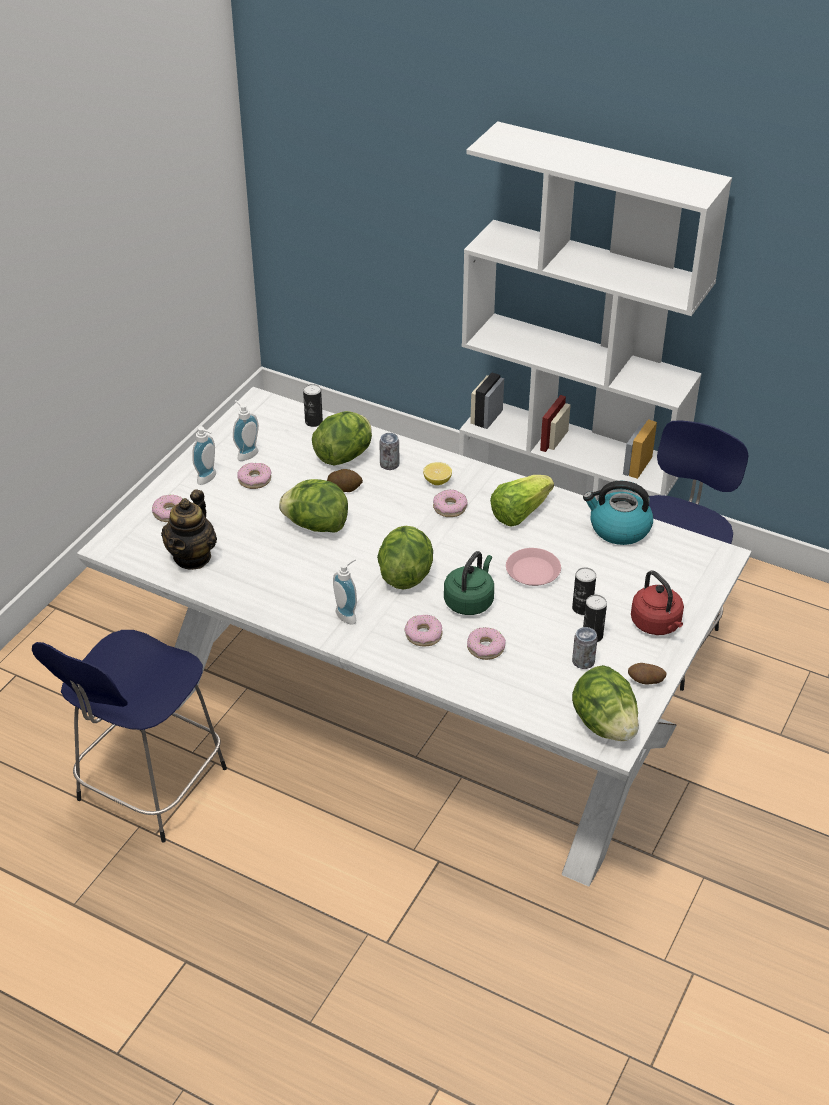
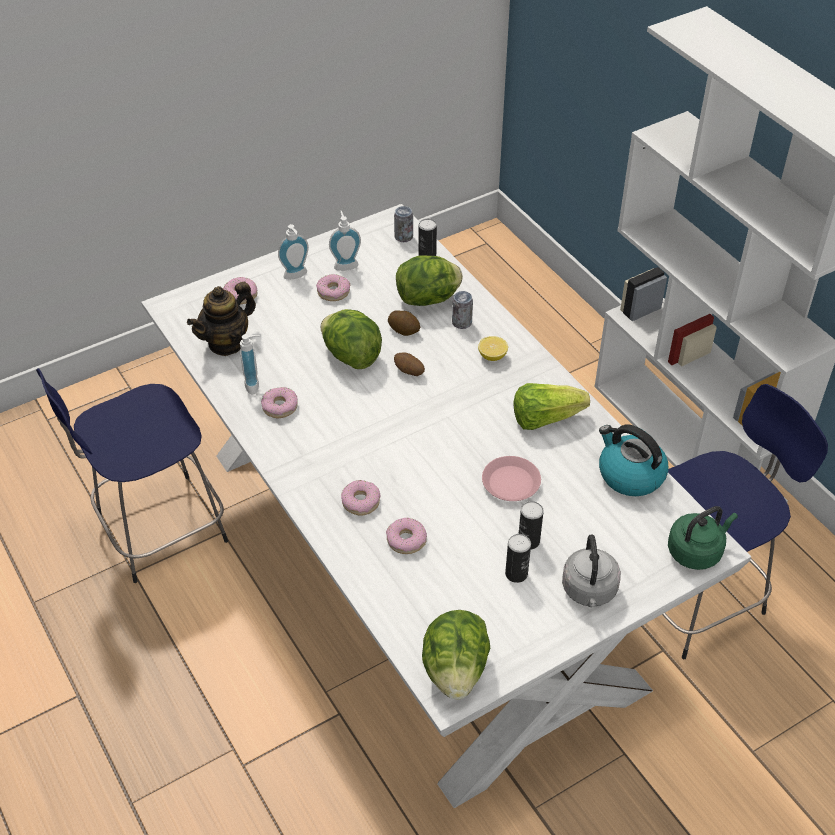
camera: 30 degrees right, 5 degrees up
(348, 615) = (311, 453): soap dispenser -> soap dispenser (255, 384)
(405, 574) = (391, 435): lettuce -> none
(449, 508) = (483, 387): donut -> donut (280, 406)
(470, 601) = (429, 487): green kettle -> green kettle (696, 551)
(583, 661) = (486, 596): can -> can (403, 237)
(645, 682) = (530, 645): potato -> potato (409, 372)
(657, 624) = (589, 591): red kettle -> grey kettle

